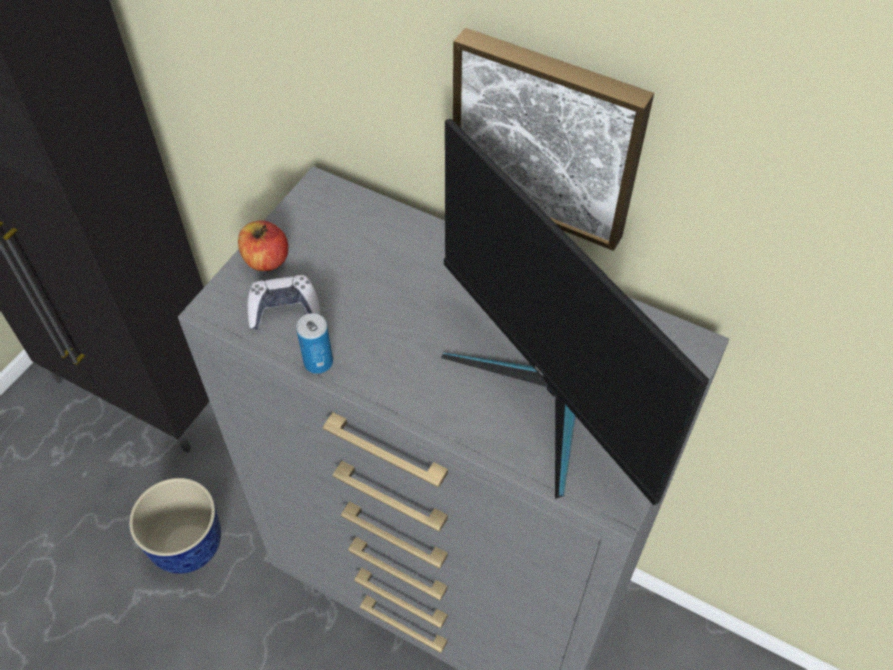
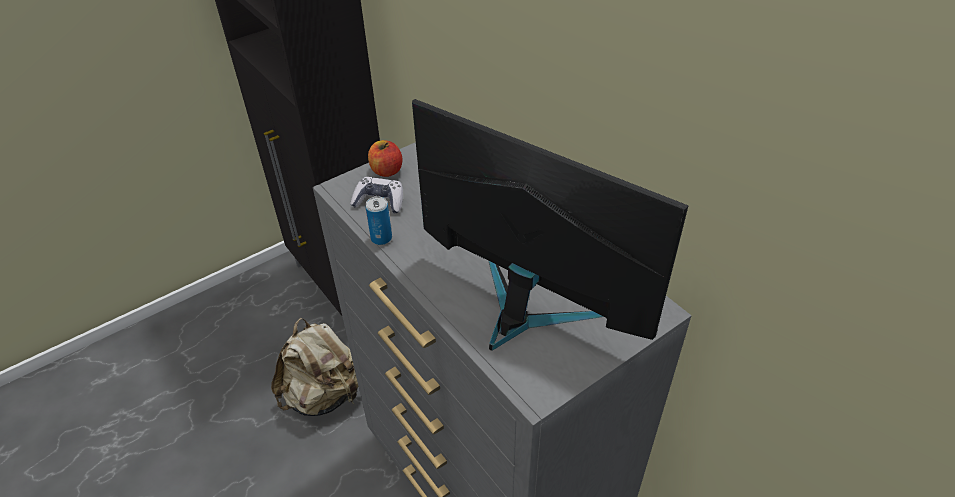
camera: 25 degrees right, 10 degrees down
(188, 545) = (324, 395): planter -> beige backpack
(546, 396) = (525, 307): monitor -> monitor turned 135 degrees clockwise
(548, 137) = (585, 118): picture -> none

